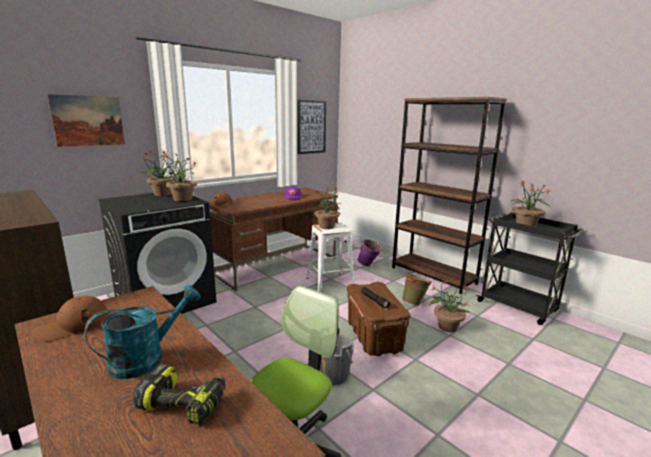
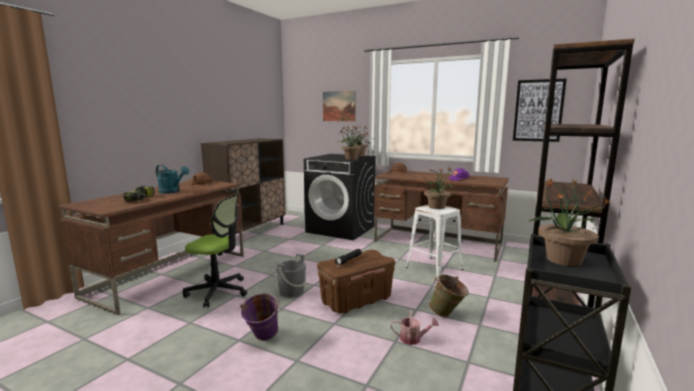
camera: 70 degrees right, 5 degrees down
(369, 265) = (509, 279): purple bucket -> purple bucket (262, 339)
(447, 327) = (413, 339): potted plant -> watering can

